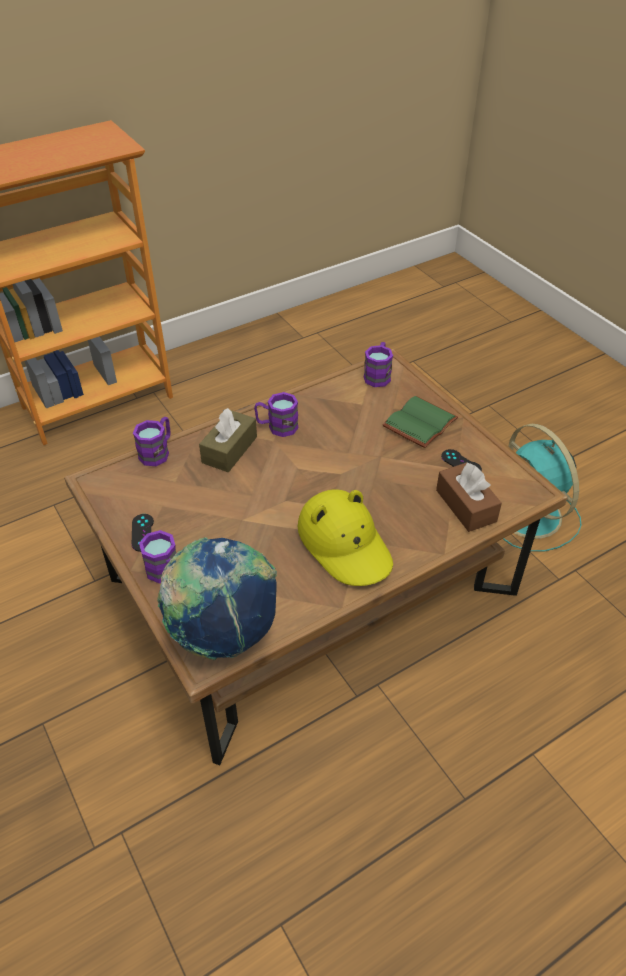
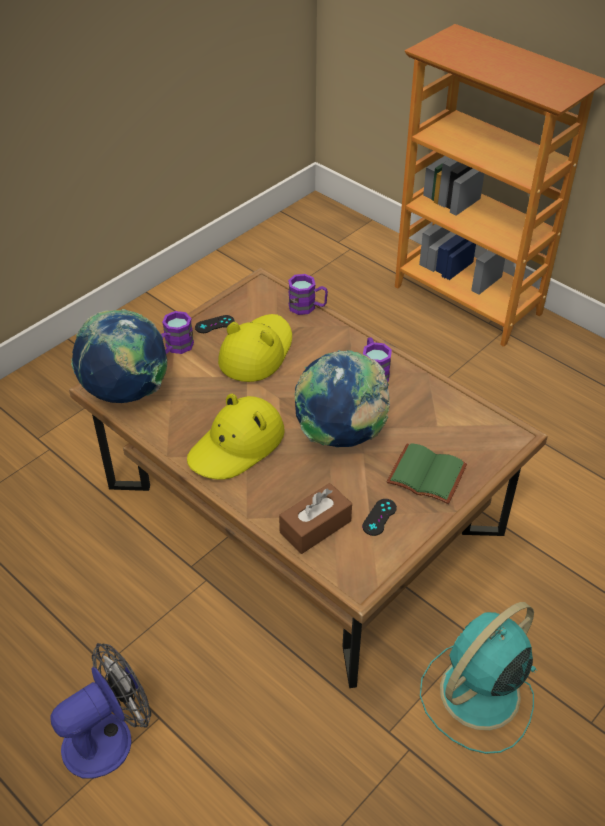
camera: 75 degrees right, 0 degrees up
(207, 505) = (256, 352): none -> yellow hat
(229, 449) = (329, 349): brown tissue box -> none
(354, 466) = (340, 435): none -> globe
(378, 375) = (491, 429): purple mug -> none
(551, 805) = (108, 737): none -> fan

